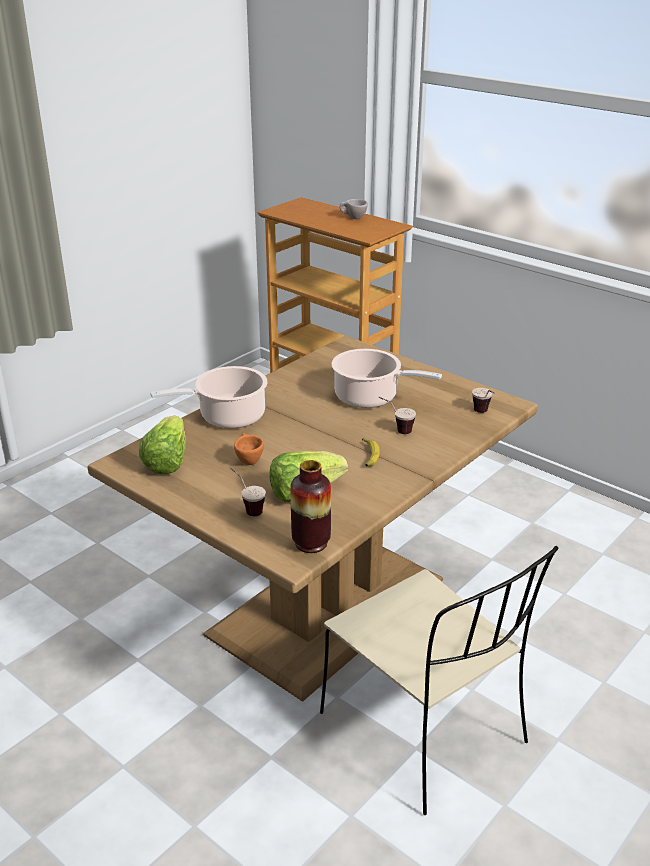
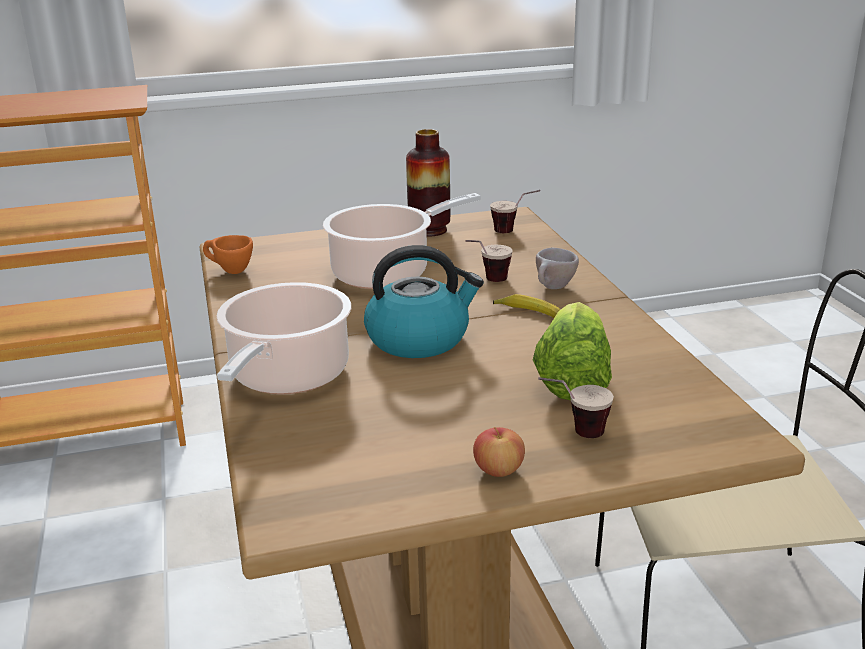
camera: 55 degrees left, 5 degrees down
(167, 461) = (348, 466): lettuce -> none
(196, 498) = (498, 470): none -> apple
(248, 460) = (437, 396): orange cup -> orange cup (229, 271)
(302, 435) = (419, 339): none -> kettle
(311, 543) = (711, 411): vase -> vase (429, 230)
(353, 218) = (51, 98): beige cup -> beige cup (553, 289)

